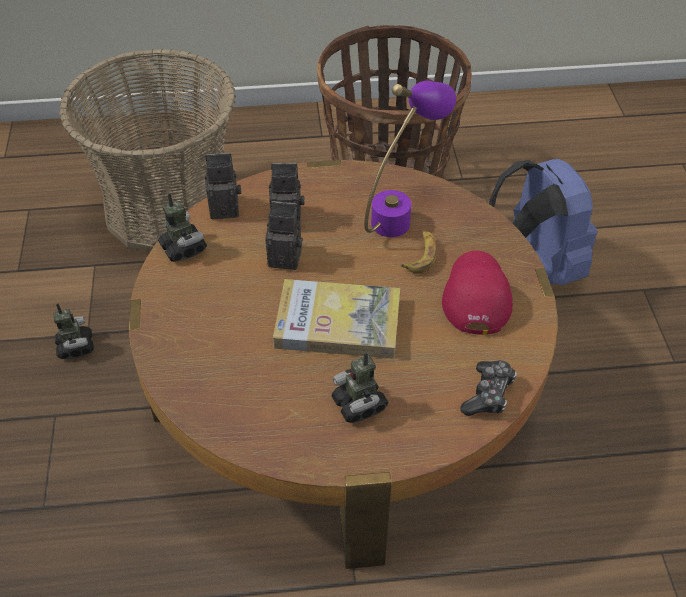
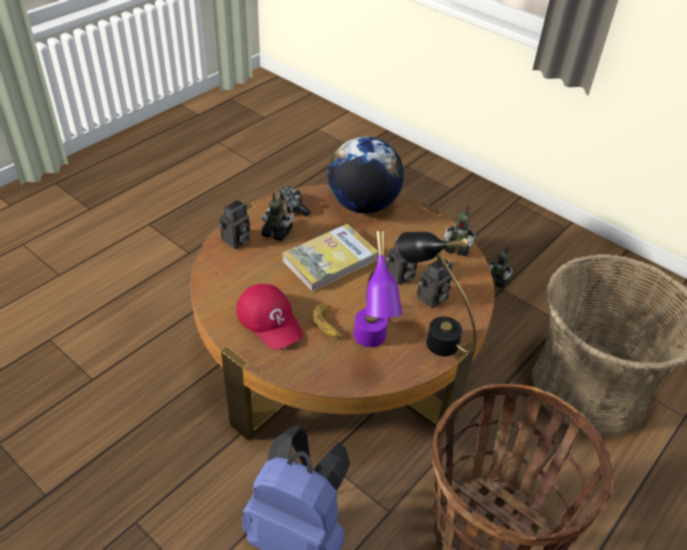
camera: 135 degrees right, 5 degrees down
(204, 374) = (363, 205): none -> globe
(226, 207) = (473, 282): camera -> camera (236, 241)
(334, 191) = (430, 334): none -> black table lamp
(488, 394) = (216, 272): game controller -> game controller (293, 206)

